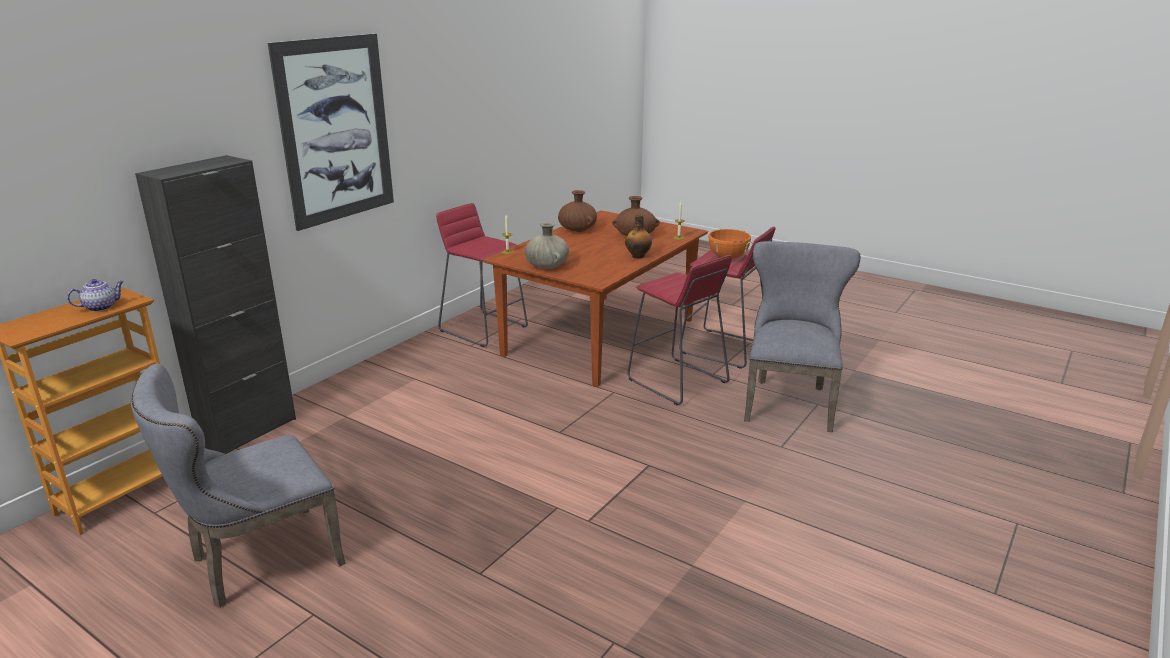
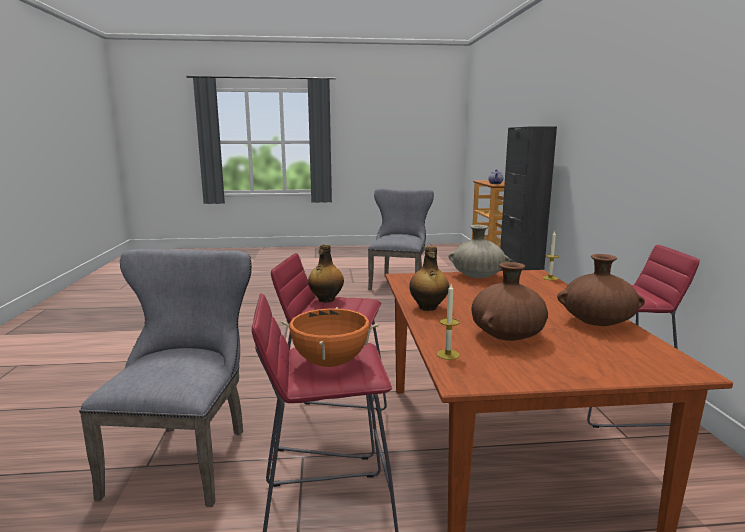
camera: 140 degrees right, 10 degrees down
(336, 130) = (616, 123): picture -> none
(677, 291) = (326, 300): none -> bottle
(788, 401) = (186, 456): grey chair -> grey chair turned 150 degrees counterclockwise

